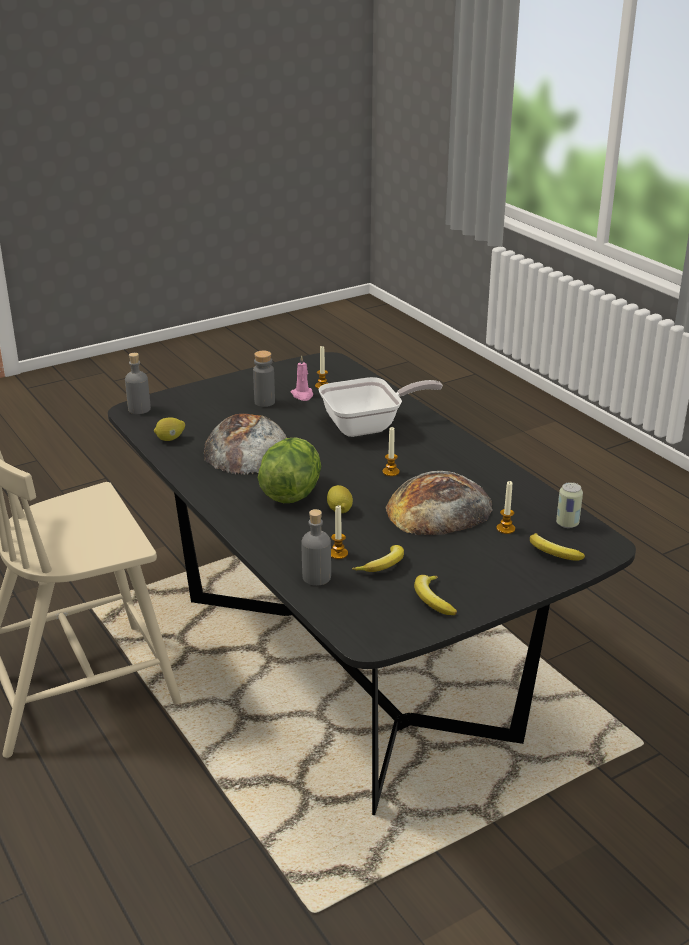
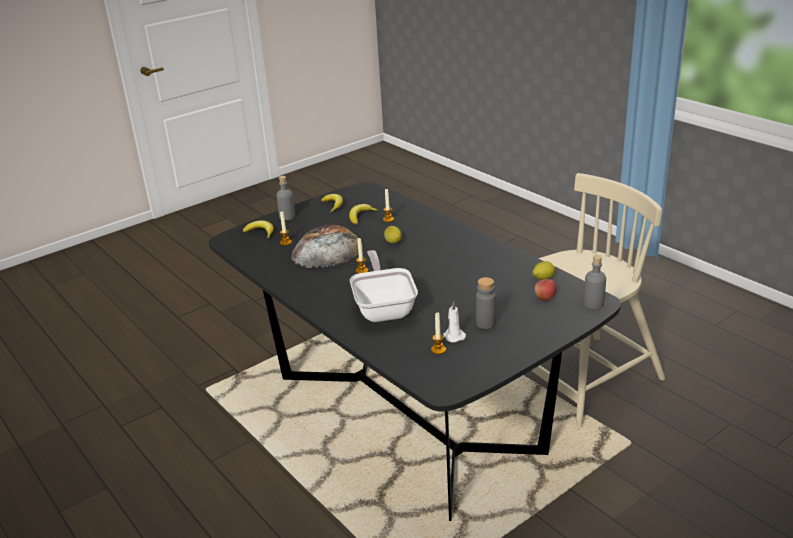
camera: 175 degrees right, 0 degrees up
(185, 419) = (545, 298): none -> apple
(246, 448) = (477, 277): bread -> none
(291, 493) = (429, 249): lettuce -> none
(302, 395) = (453, 336): pink candle -> white candle
(316, 577) = (397, 208): grey bottle -> grey bottle (287, 216)
(369, 426) = (384, 308): frying pan -> frying pan turned 105 degrees clockwise
(567, 523) = (245, 249): can -> none

